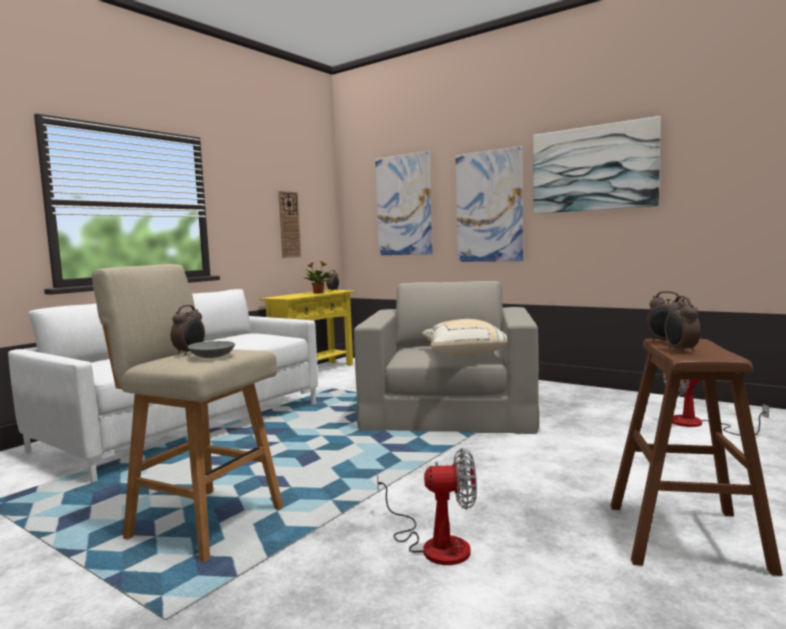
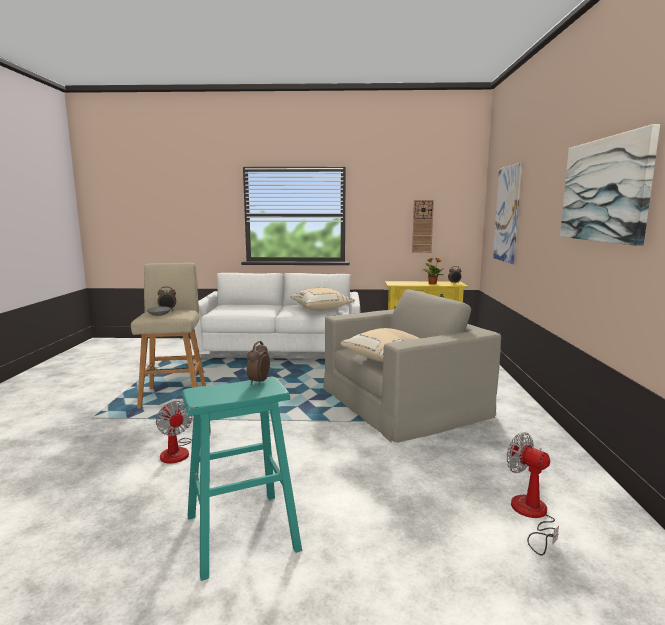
camera: 55 degrees right, 5 degrees up
(252, 338) = (321, 309): none -> beige pillow
(489, 206) = (543, 223): picture -> none
(680, 350) = (223, 388): alarm clock -> none
(685, 537) = (241, 532): brown stool -> turquoise stool

